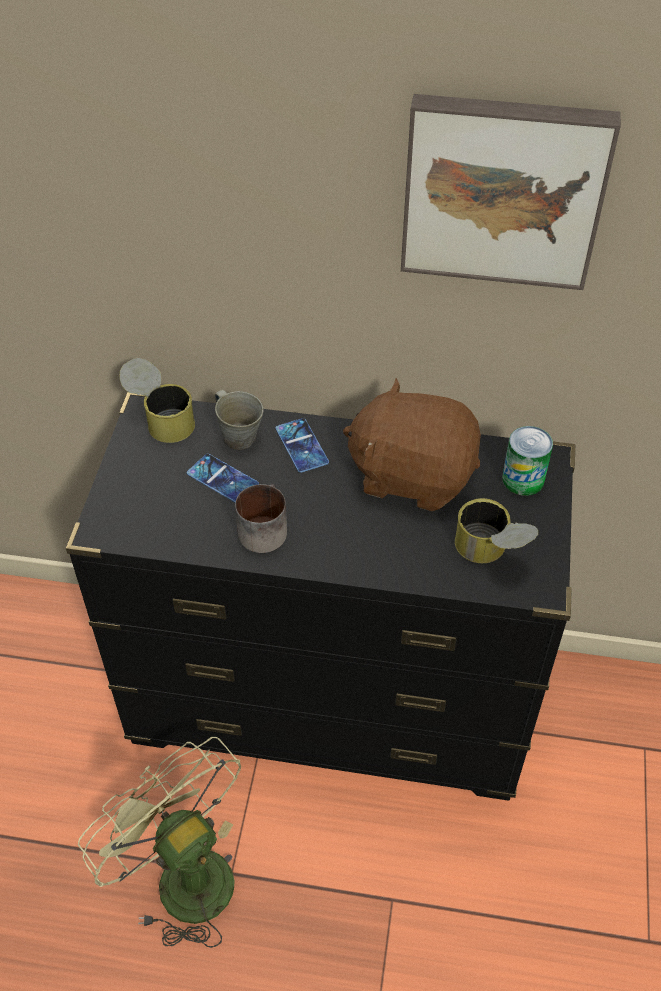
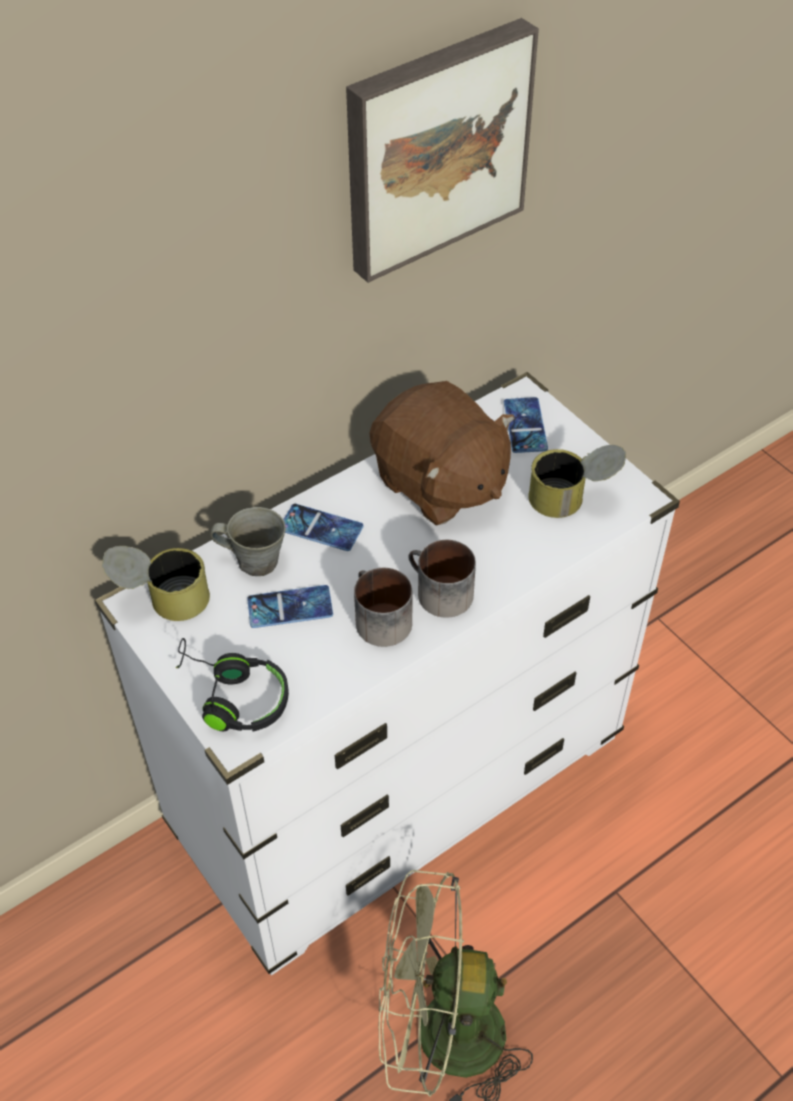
camera: 45 degrees left, 0 degrees up
(126, 504) = (232, 696): none -> black headphones
(319, 542) = (437, 593): none -> mug
(331, 700) = (399, 784): black dresser -> white dresser
(412, 474) = (439, 484): brown plush toy -> brown plush toy turned 105 degrees counterclockwise
(523, 479) = (525, 425): can -> phone

